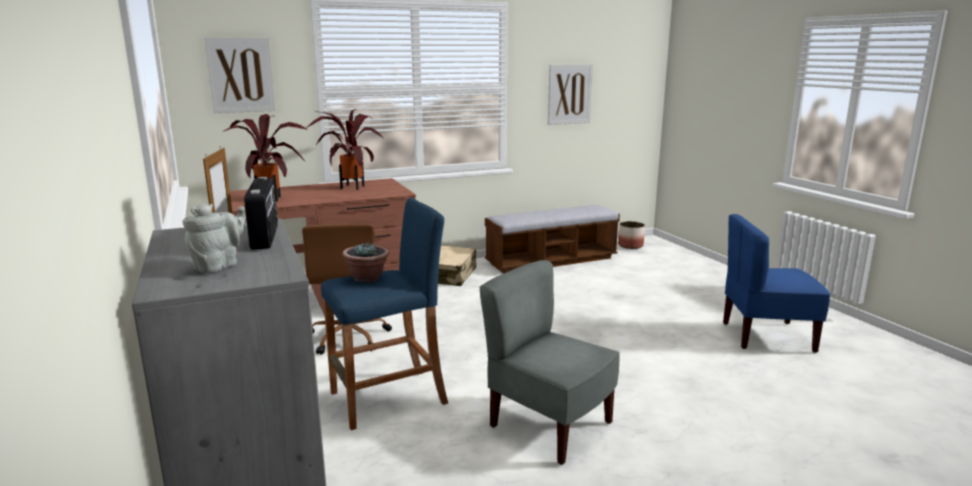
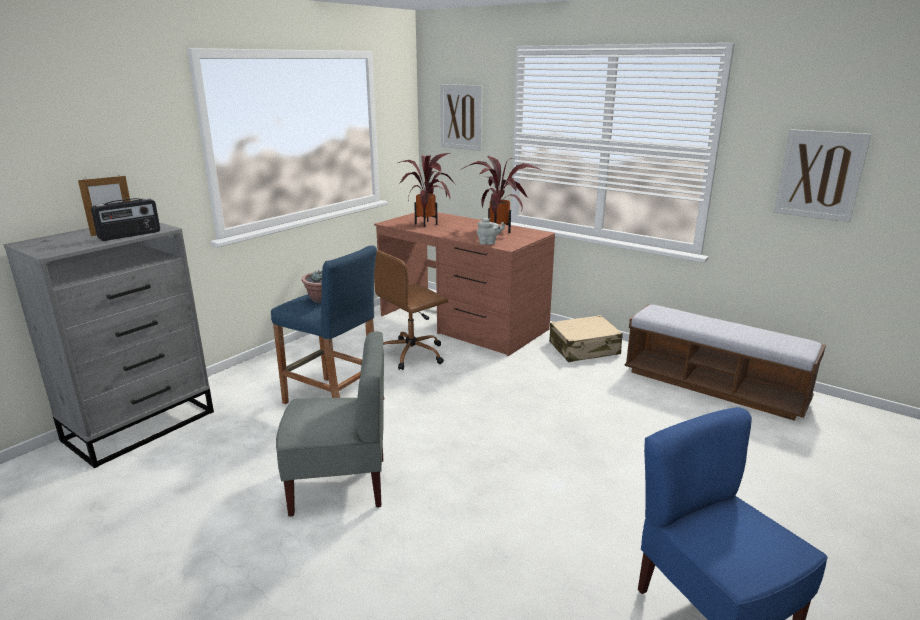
camera: 60 degrees right, 5 degrees up
(219, 265) = (66, 241): grey teapot -> grey teapot (489, 243)
(549, 426) = (340, 485): grey chair -> grey chair turned 75 degrees clockwise
(630, 245) = (872, 423): planter -> none

